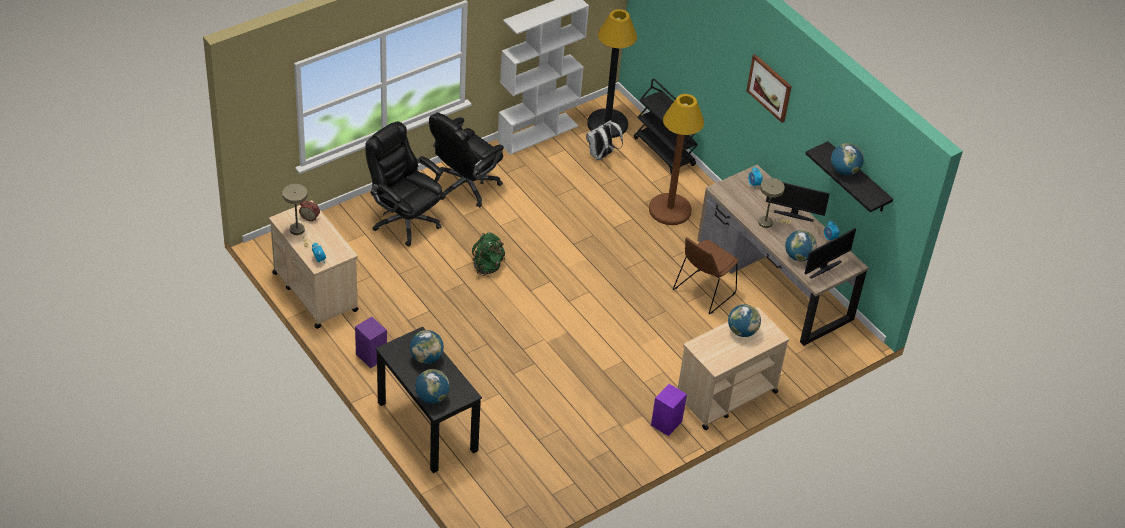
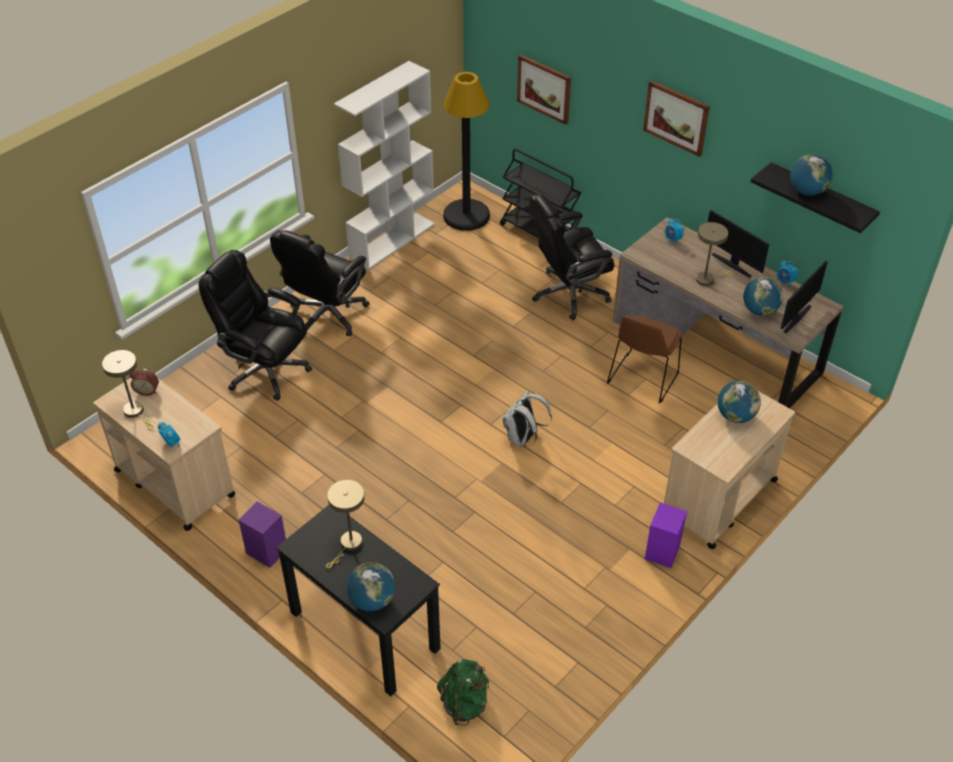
camera: 10 degrees left, 0 degrees up
(426, 358) = (349, 545): globe -> beige table lamp
(487, 266) = (380, 403): green backpack -> green backpack (465, 703)
(601, 155) = (471, 250): white backpack -> white backpack (523, 438)
(669, 210) = (568, 293): brown floor lamp -> black office chair
(682, 36) = (544, 88): none -> picture
(793, 215) = (732, 264): monitor -> monitor turned 45 degrees clockwise

